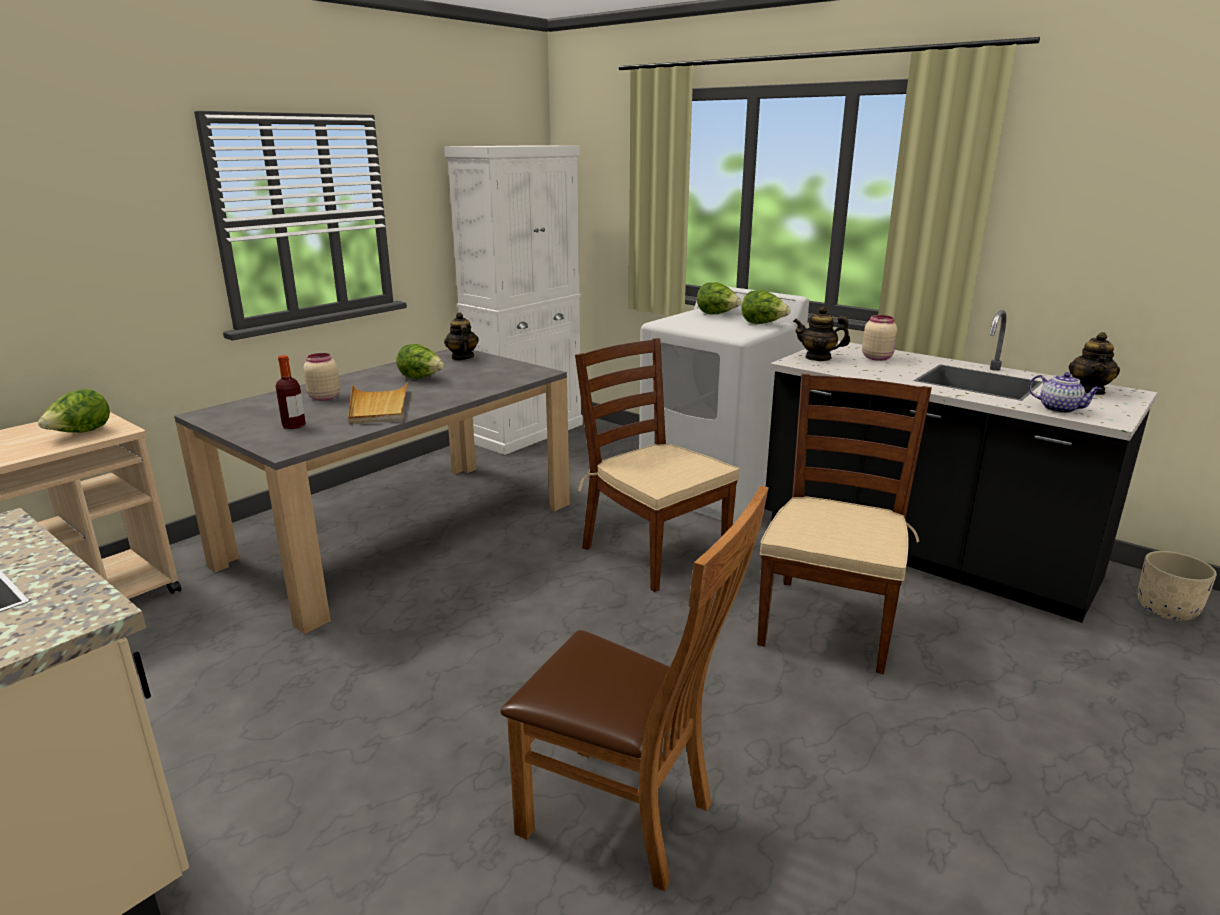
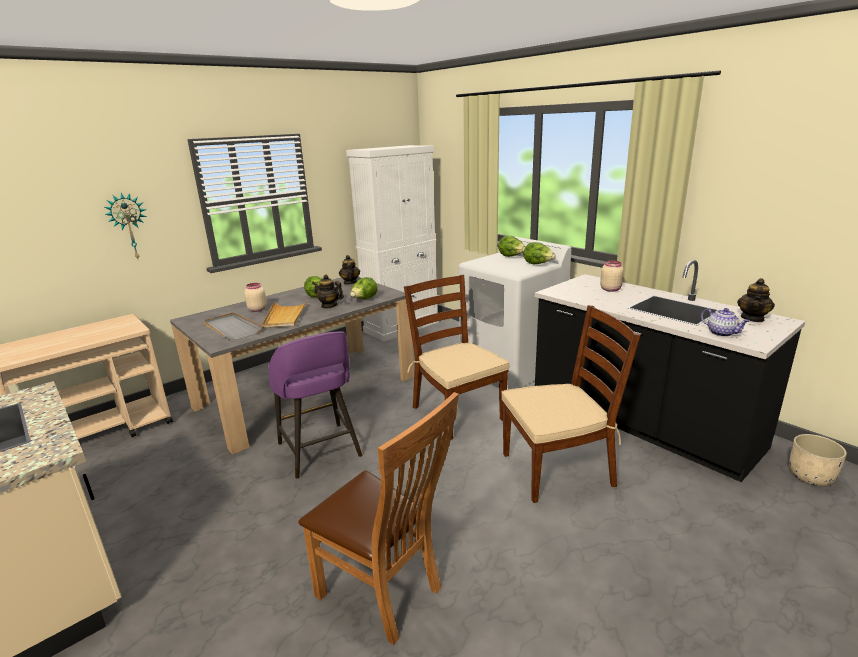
camera: 10 degrees right, 0 degrees up
(80, 433) = (114, 330): lettuce -> lettuce (364, 299)
(94, 256) = (129, 226): none -> wall clock
(294, 426) = (231, 328): bottle -> grey tray
(453, 620) = (320, 451): none -> purple stool
(818, 358) = (569, 288): teapot -> teapot (329, 305)
(829, 622) = (558, 469): brown chair -> brown chair turned 45 degrees clockwise

